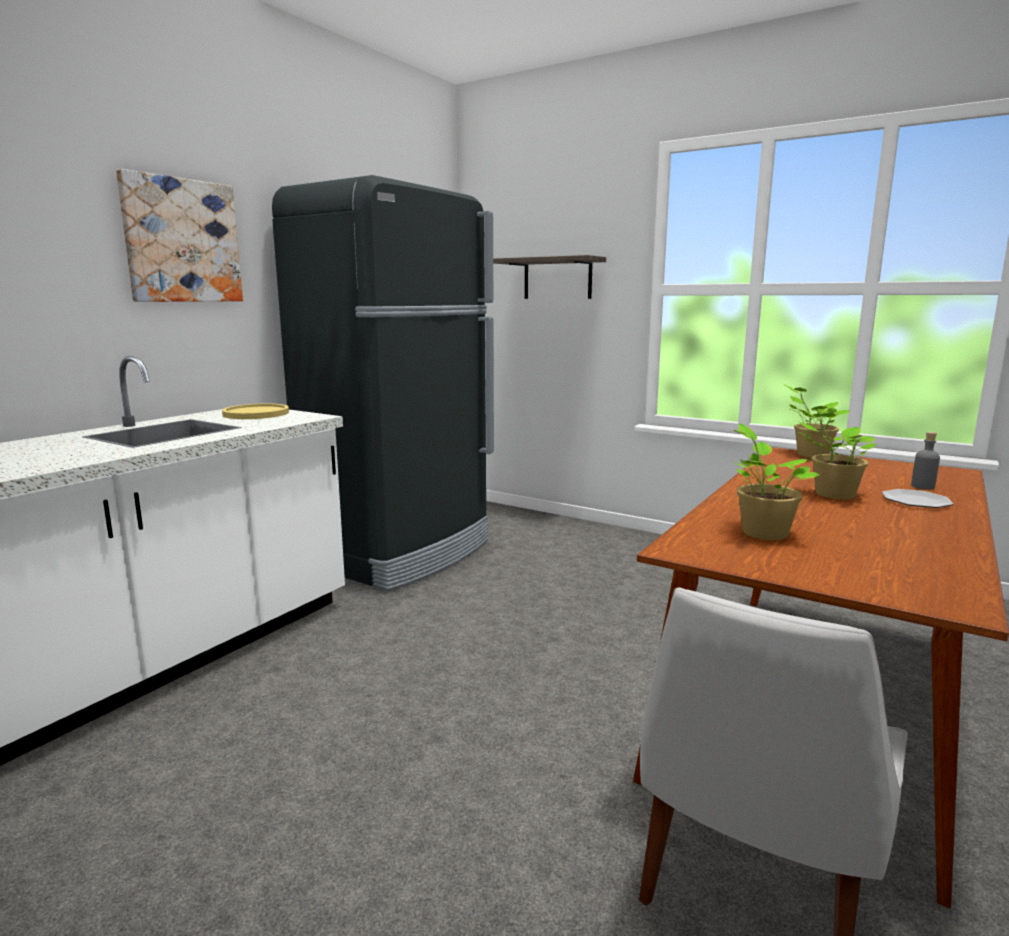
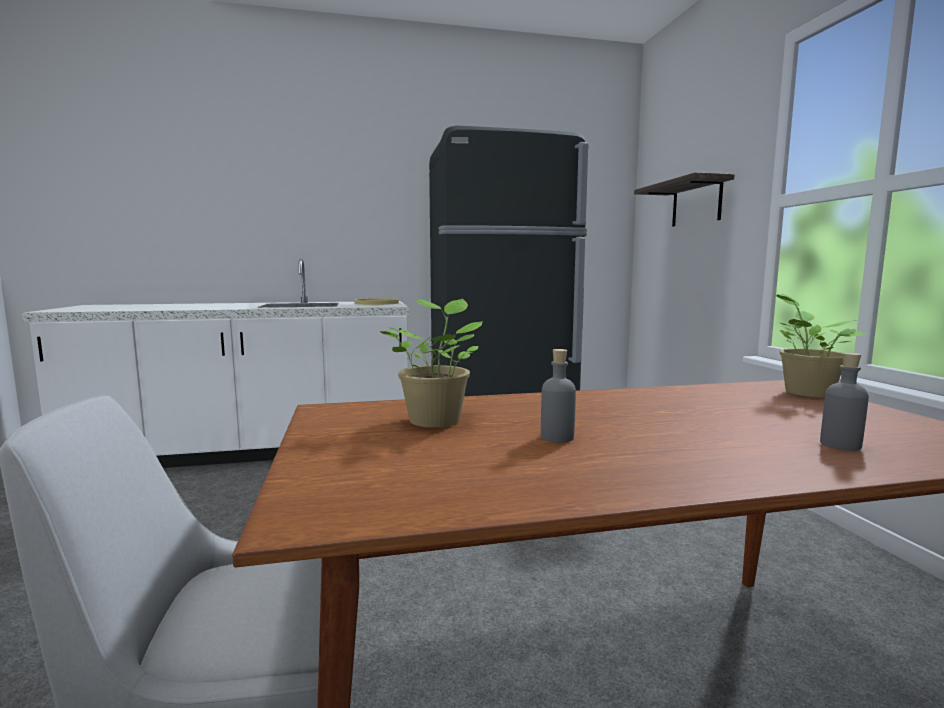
camera: 45 degrees right, 5 degrees down
(182, 241) = (361, 190): picture -> none
(831, 494) = (653, 419): potted plant -> none
(847, 521) = (557, 437): none -> grey bottle
(916, 501) = (747, 450): plate -> none

